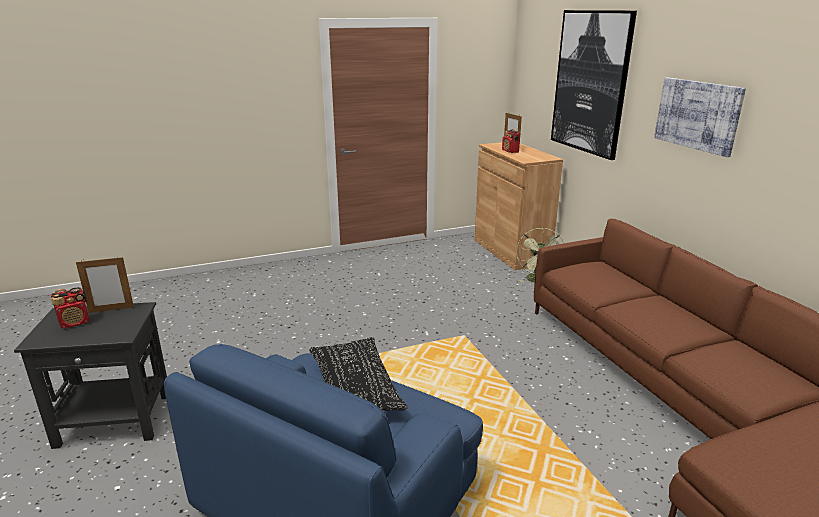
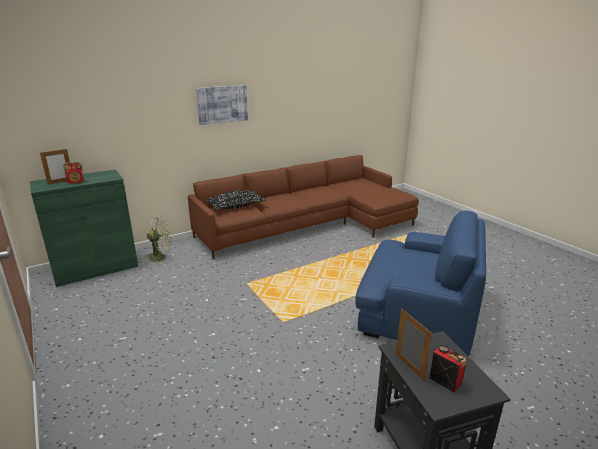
camera: 100 degrees left, 0 degrees up
(355, 390) = (396, 263): black pillow -> black pillow (236, 206)
(511, 251) = (96, 268): brown cabinet -> green cabinet
(590, 82) = (123, 104): picture -> none

